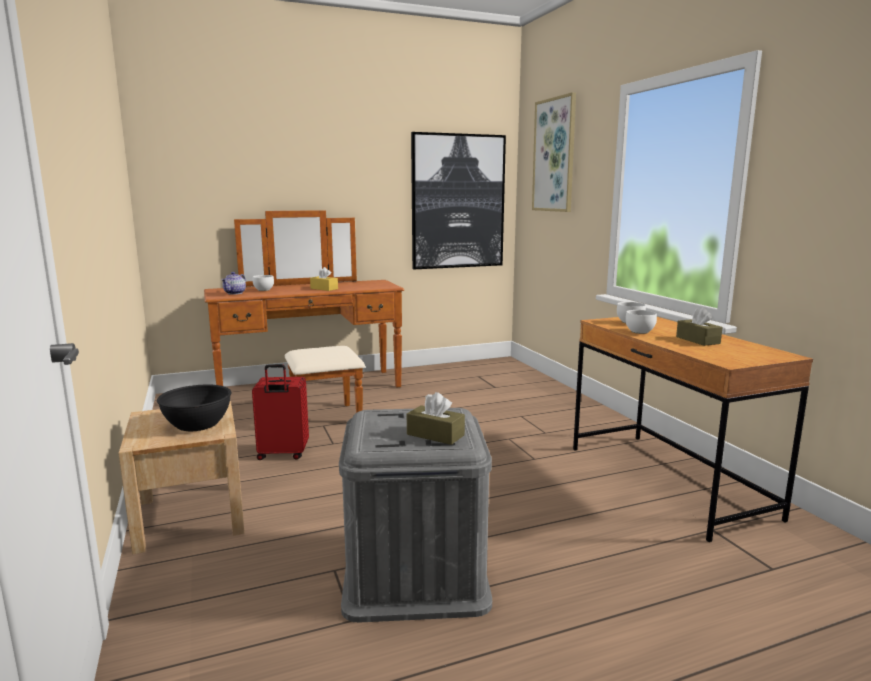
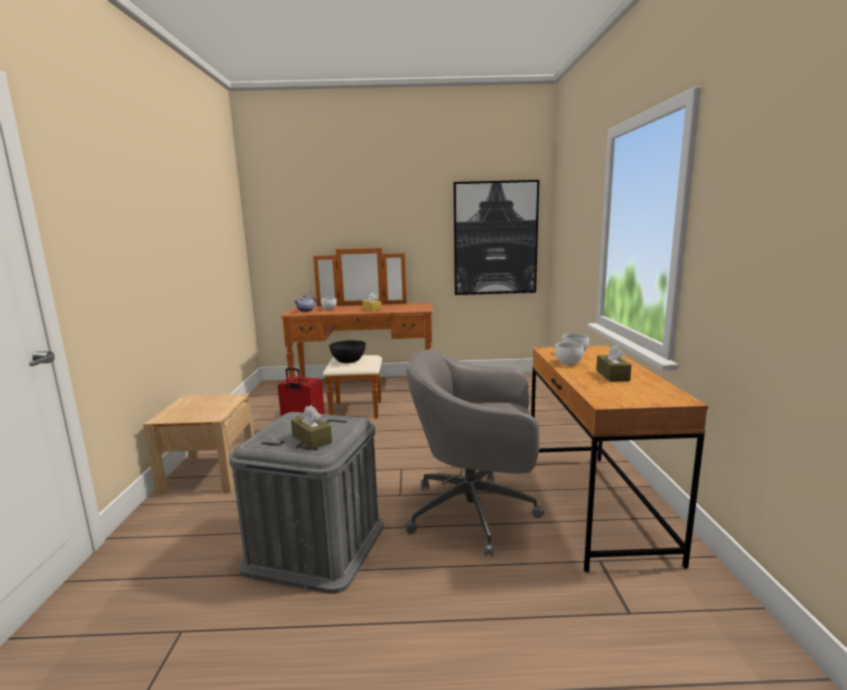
camera: 20 degrees right, 0 degrees up
(198, 424) = (209, 409): black bowl -> black bowl (348, 360)
(554, 155) = (570, 196): picture -> none
(561, 506) = (475, 512): none -> grey office chair

